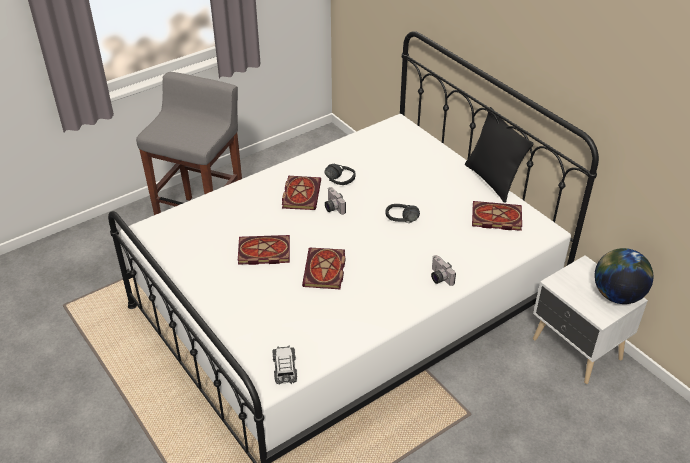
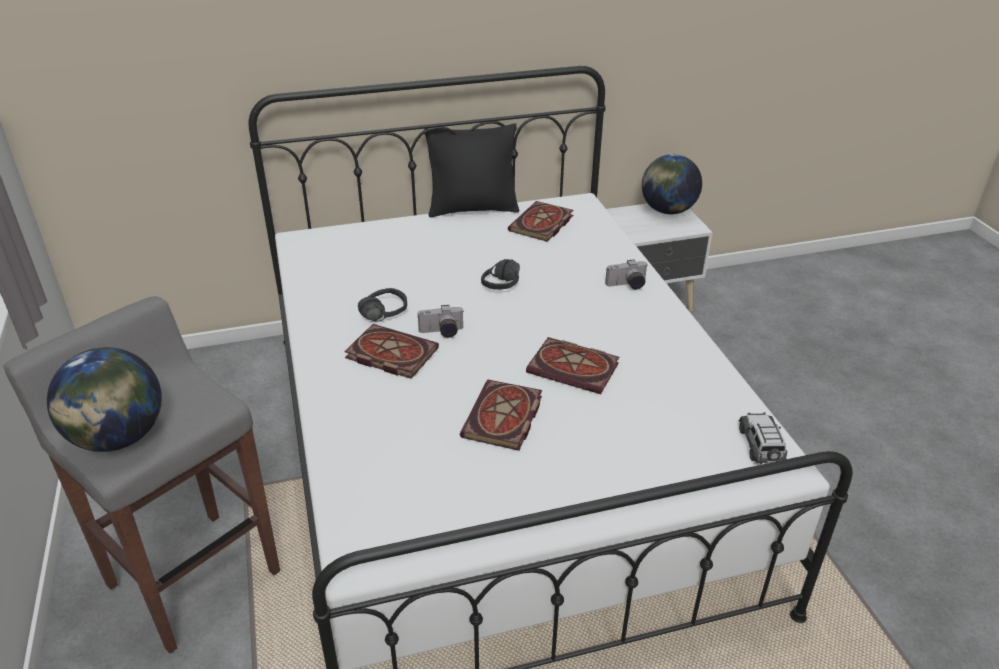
camera: 70 degrees left, 5 degrees down
(168, 127) = (119, 438): none -> globe
(285, 369) = (761, 446): toy car -> toy car turned 75 degrees clockwise

